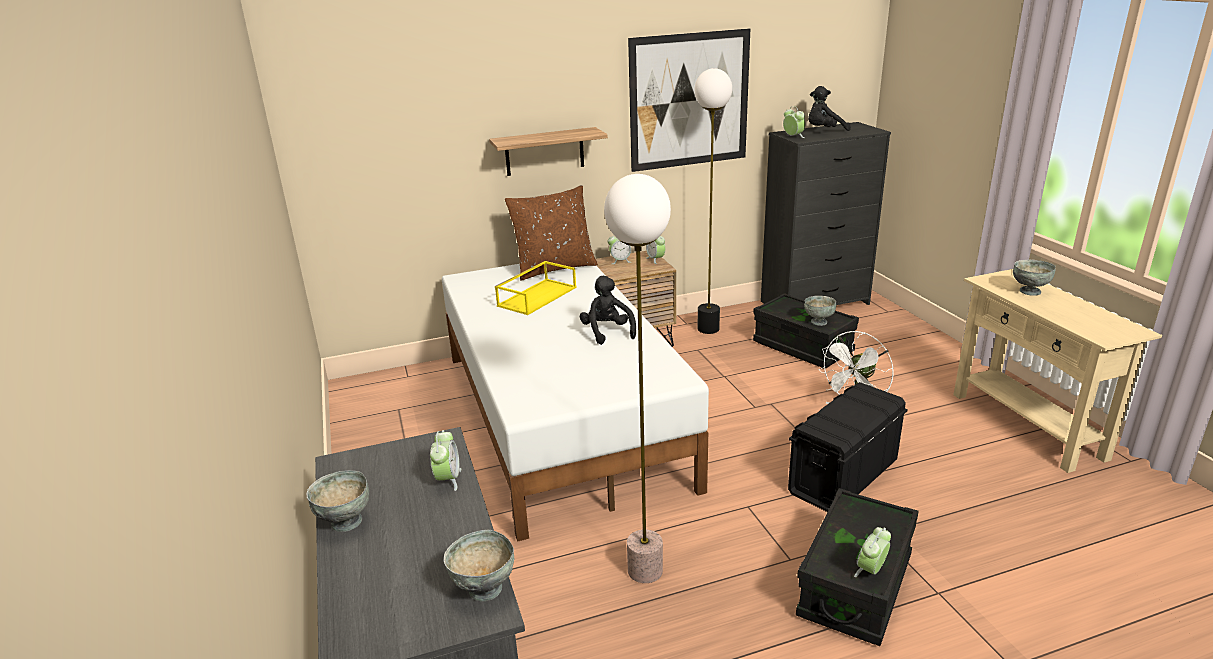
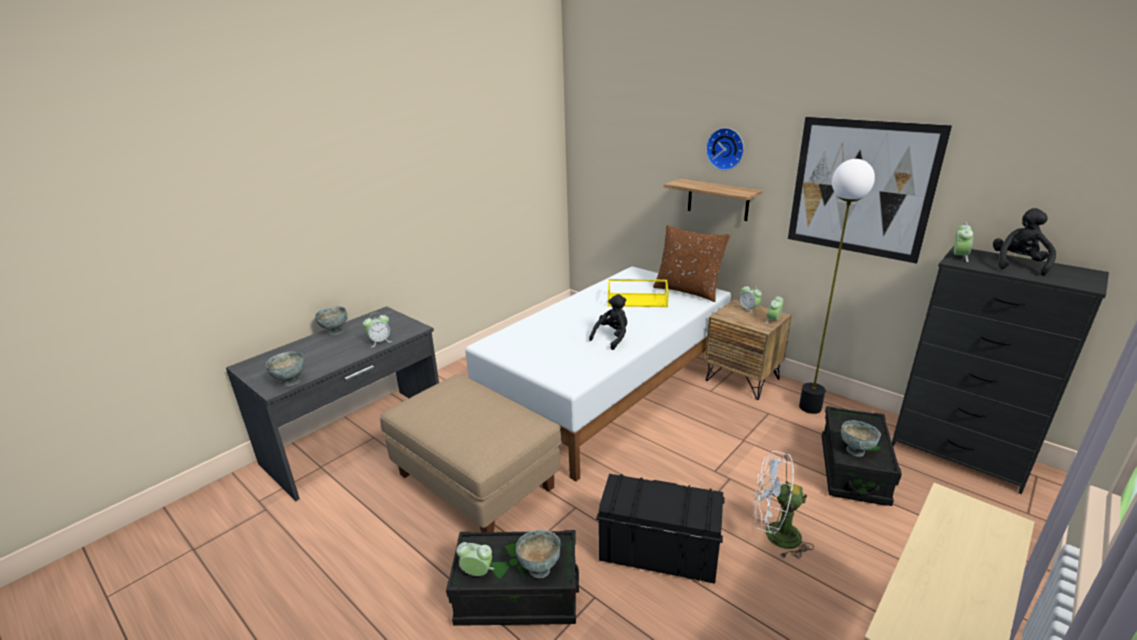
camera: 60 degrees right, 0 degrees up
(545, 88) = (726, 148): none -> wall clock
(645, 570) = (476, 481): floor lamp -> beige ottoman
(824, 131) = (1018, 265): black plush toy -> black plush toy turned 75 degrees clockwise
(1029, 291) = (967, 543): grey bowl -> grey bowl (539, 568)

